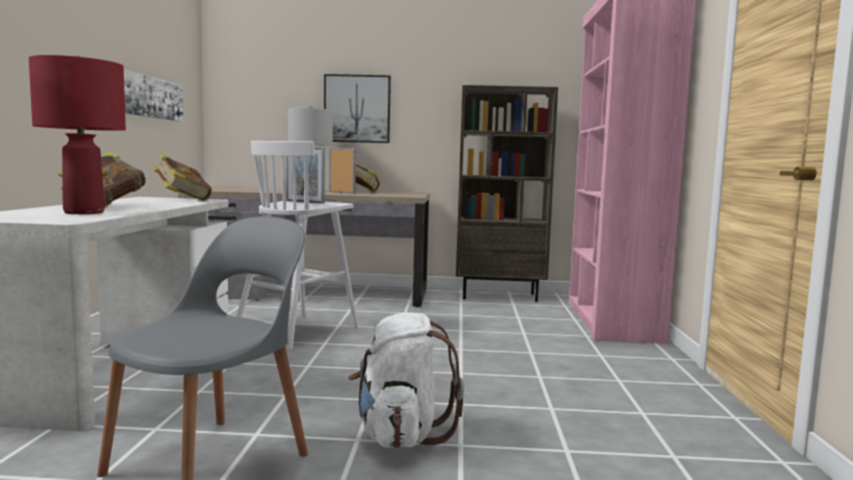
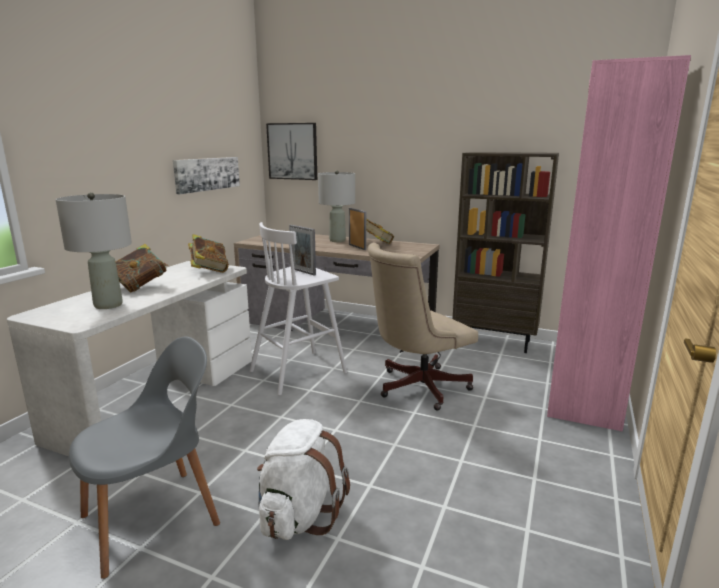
camera: 20 degrees right, 10 degrees up
(83, 212) = (107, 305): red table lamp -> grey table lamp
(357, 109) = (379, 168): picture -> picture (292, 151)
(447, 332) = (416, 388): none -> beige office chair

